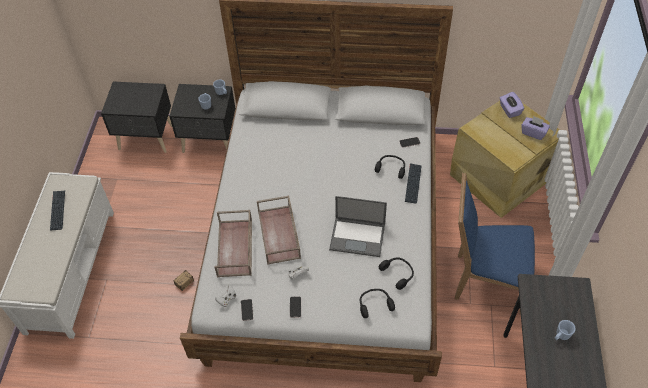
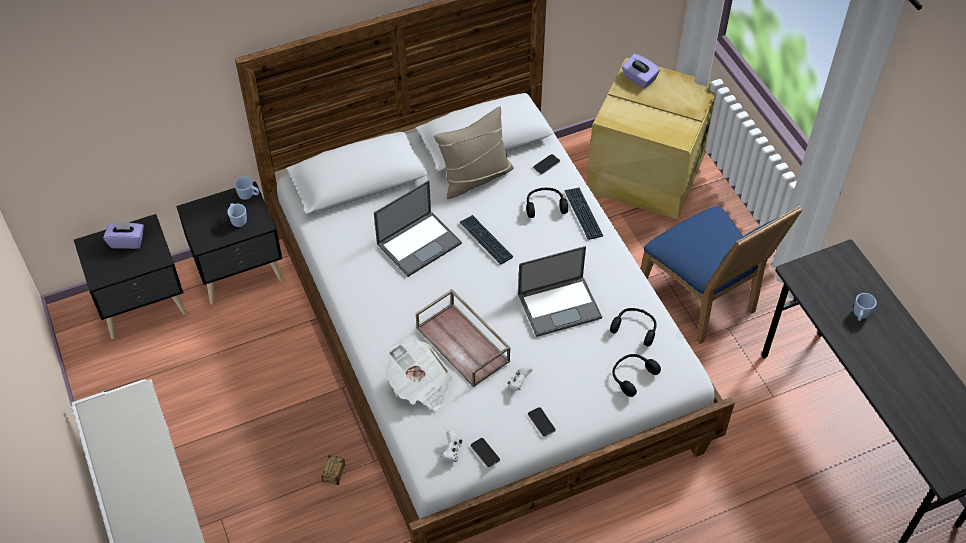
camera: 30 degrees left, 0 degrees up
(58, 210) = (126, 447): keyboard -> keyboard (486, 240)
(235, 248) = (419, 385): brown tray -> newspaper
(296, 160) = (419, 243): none -> laptop
(358, 133) = (475, 177): none -> beige pillow
(484, 280) = (703, 301): blue chair -> blue chair turned 105 degrees counterclockwise
(533, 132) = (683, 96): purple tissue box -> purple tissue box (127, 241)

